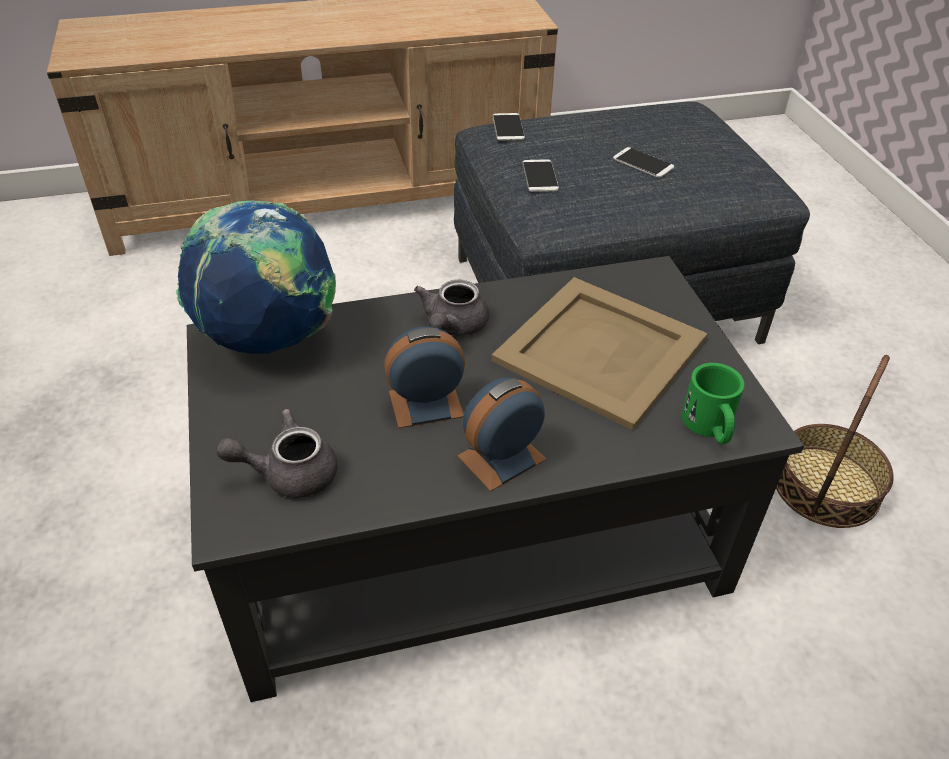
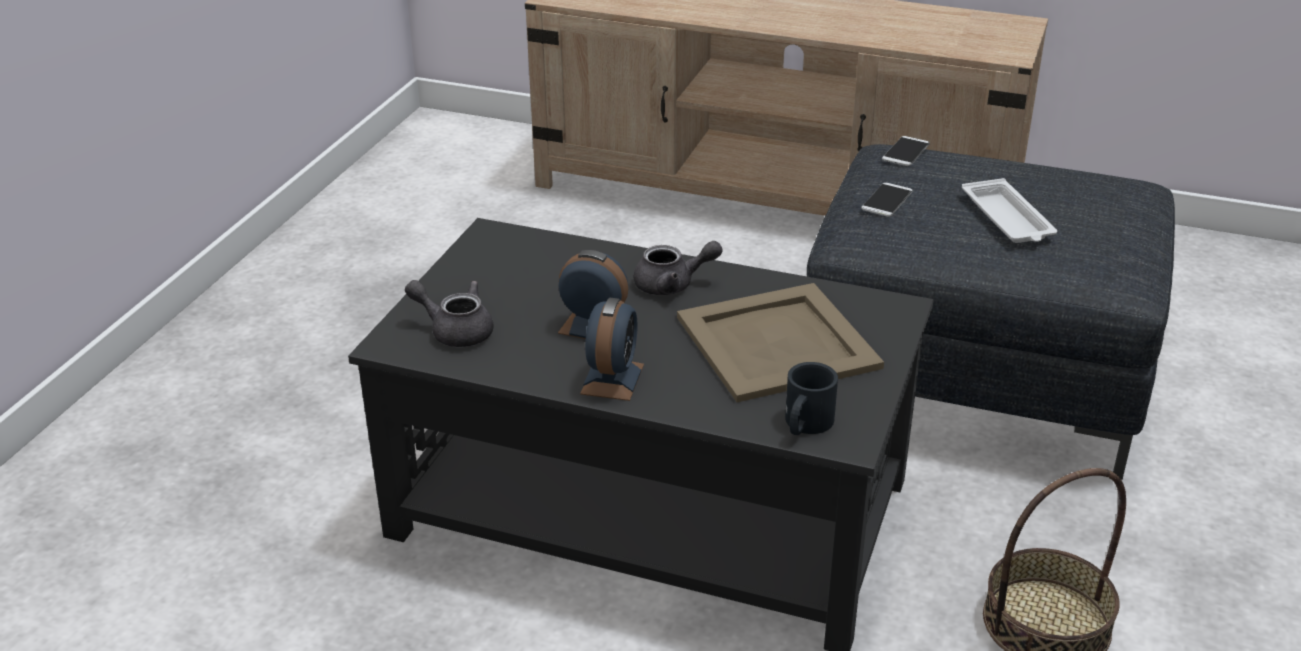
camera: 35 degrees right, 10 degrees down
(270, 338) = (526, 246): globe -> none
(452, 326) = (672, 285): grey teapot -> grey teapot turned 150 degrees counterclockwise
(501, 457) = (612, 379): alarm clock -> alarm clock turned 105 degrees clockwise
(643, 163) = (1008, 219): phone -> white tray
(710, 427) = (805, 425): green mug -> black mug

